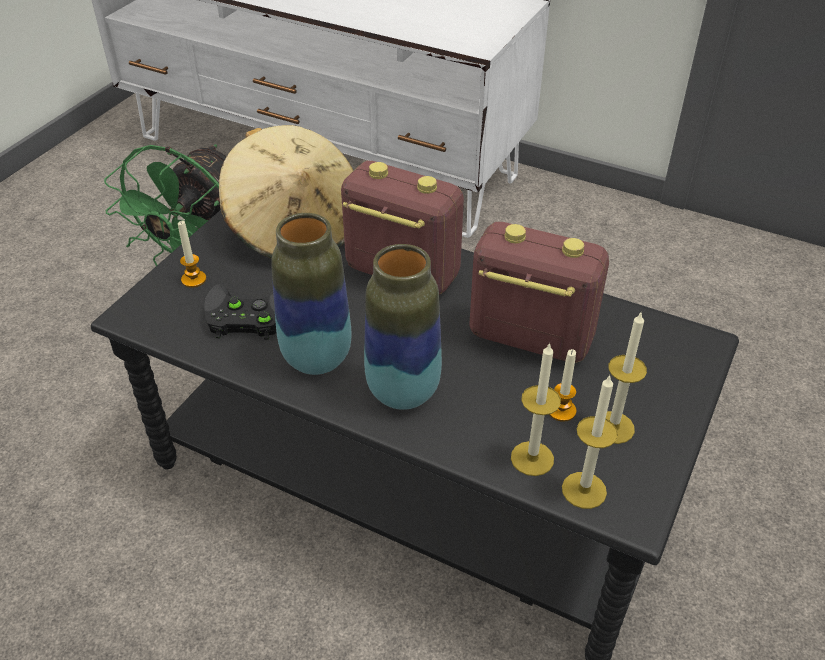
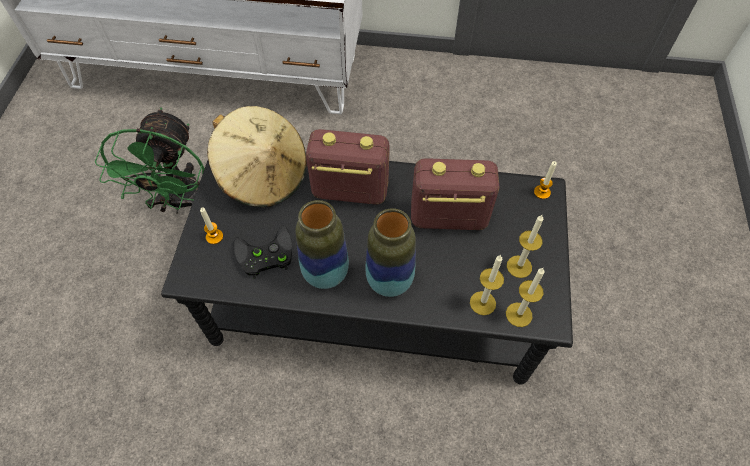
camera: 20 degrees left, 15 degrees up
(561, 410) = (486, 264): candle -> candle (542, 192)

